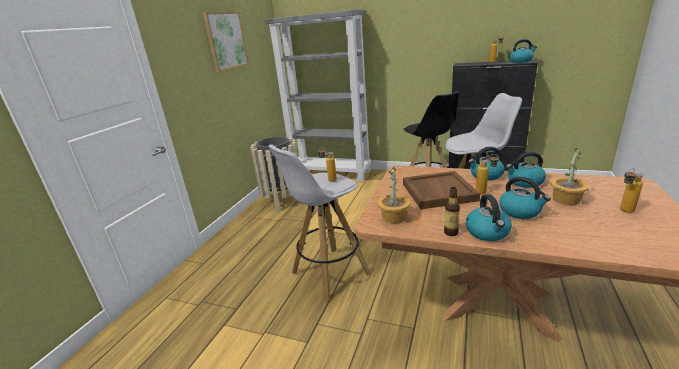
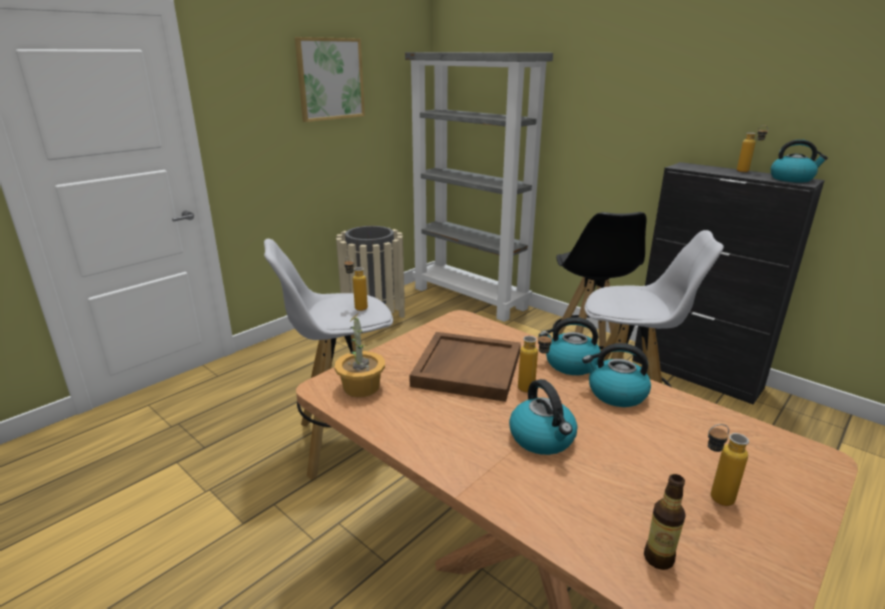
camera: 20 degrees right, 0 degrees up
(451, 232) = (402, 435): bottle -> bottle (658, 558)
(488, 232) = (451, 453): kettle -> none
(565, 199) = (641, 444): potted plant -> none

